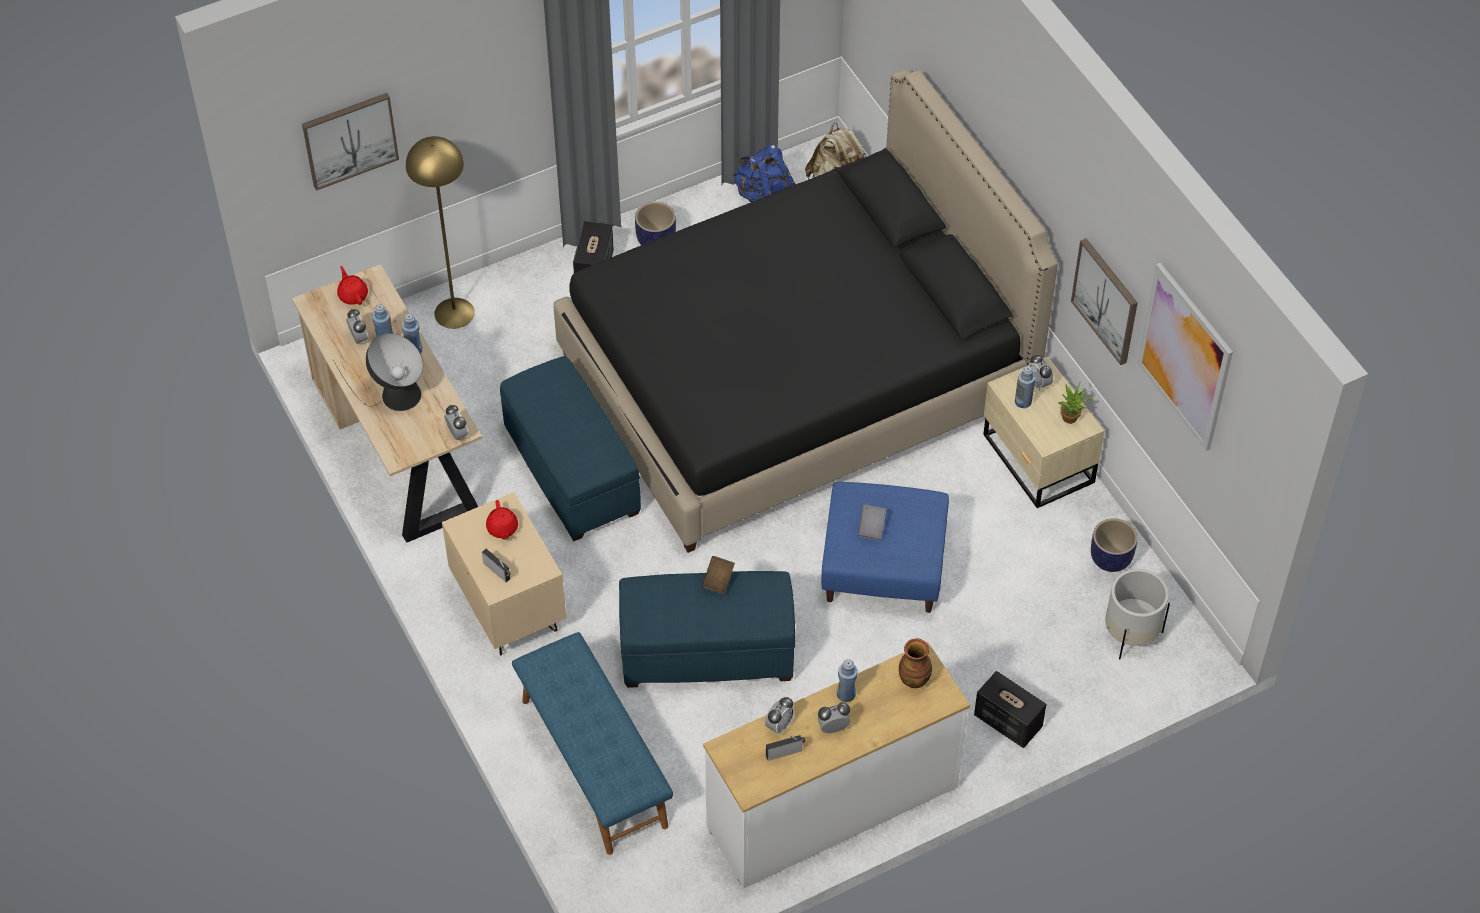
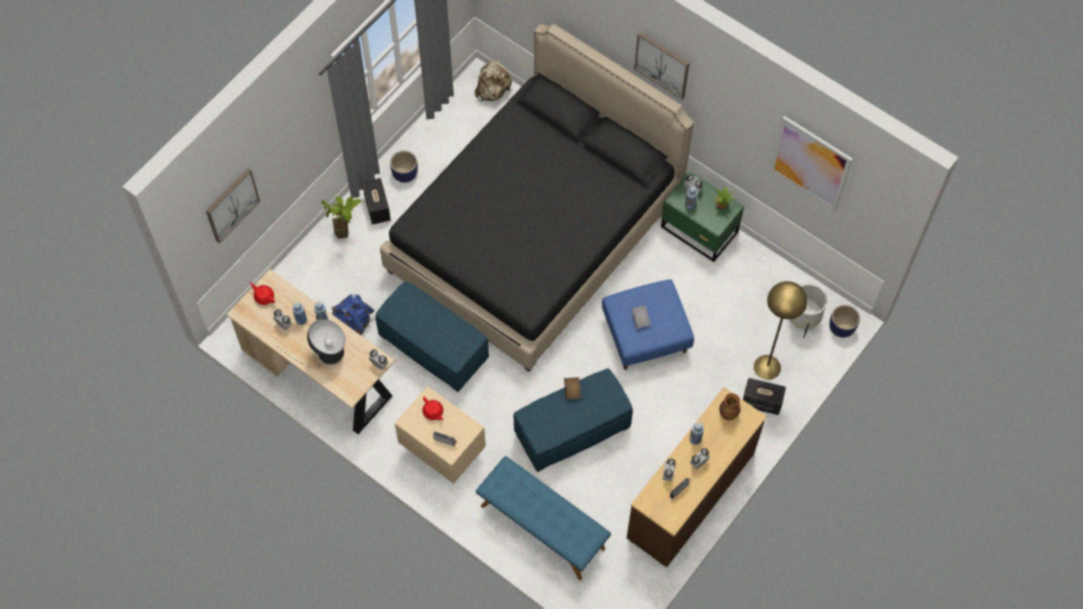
camera: 25 degrees left, 10 degrees up
(454, 313) = (306, 270): yellow floor lamp -> yellow floor lamp (767, 367)
(535, 288) = (347, 234): none -> potted plant
(763, 196) = (454, 119): blue backpack -> blue backpack (353, 322)
(833, 807) = (691, 496): white dresser -> brown dresser
(1037, 460) = (699, 231): beige nightstand -> green nightstand
(1106, 300) = (737, 137): picture -> picture (662, 64)
(1111, 559) = (770, 277): planter -> planter (842, 328)

